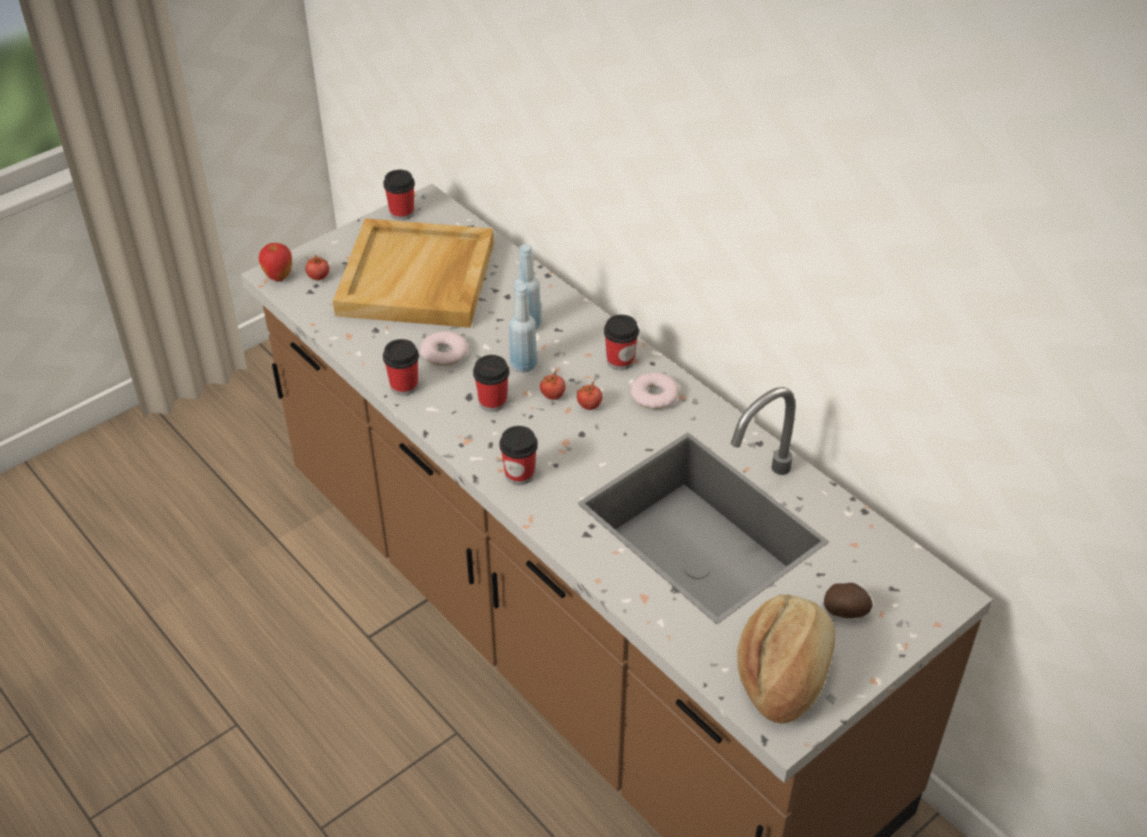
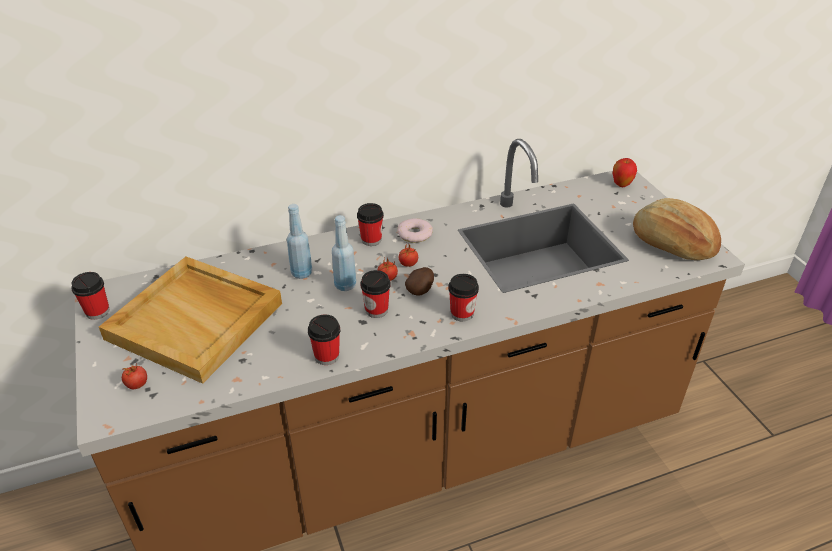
camera: 70 degrees left, 5 degrees down
(278, 277) = (111, 414): apple -> apple (621, 185)
(444, 353) = (302, 324): donut -> none
(846, 611) = (630, 212): potato -> potato (421, 290)

